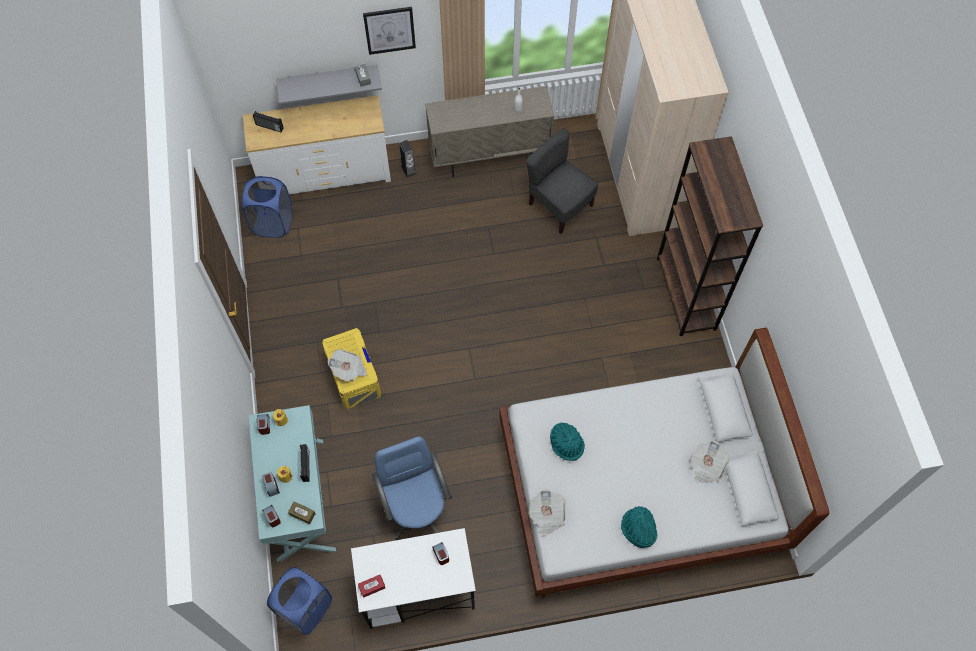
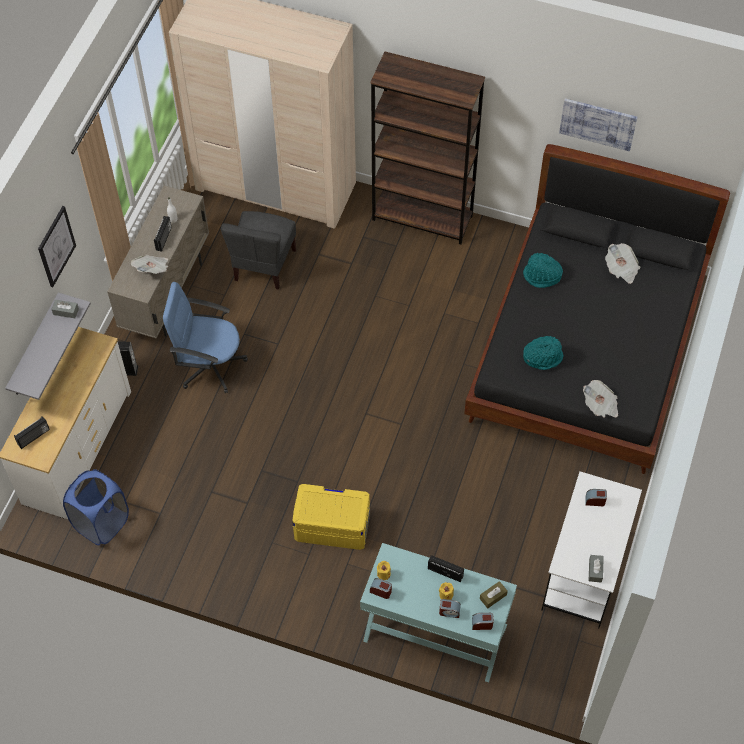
camera: 60 degrees left, 5 degrees down
(305, 608) = (549, 676): blue laundry basket -> none
(349, 370) = (341, 512): newspaper -> newspaper (152, 269)
(372, 587) = (595, 570): red tissue box -> grey tissue box
(417, 508) = (503, 534): blue office chair -> blue office chair (209, 365)
(496, 113) = (164, 239): none -> radio
(559, 206) = (263, 265): grey chair -> grey chair turned 60 degrees counterclockwise
(638, 529) = (649, 345): turquoise hat -> turquoise hat (542, 276)
(639, 490) = (587, 350): white bed -> black bed
(797, 349) = (598, 123): none -> picture

